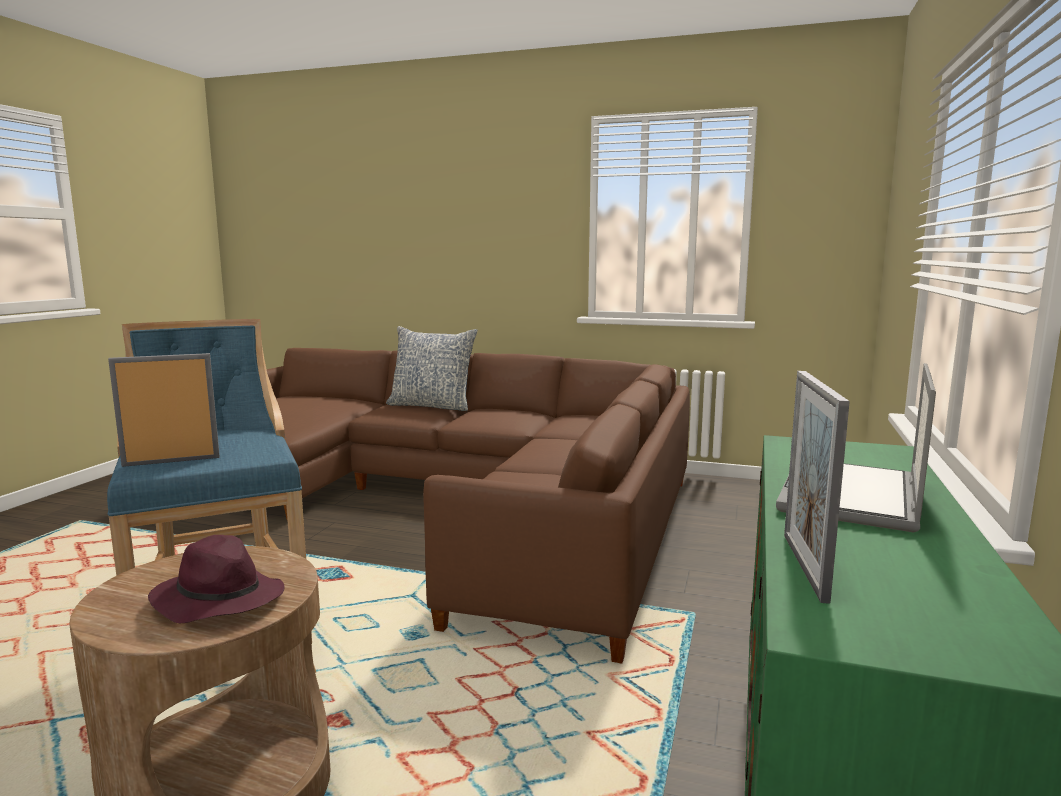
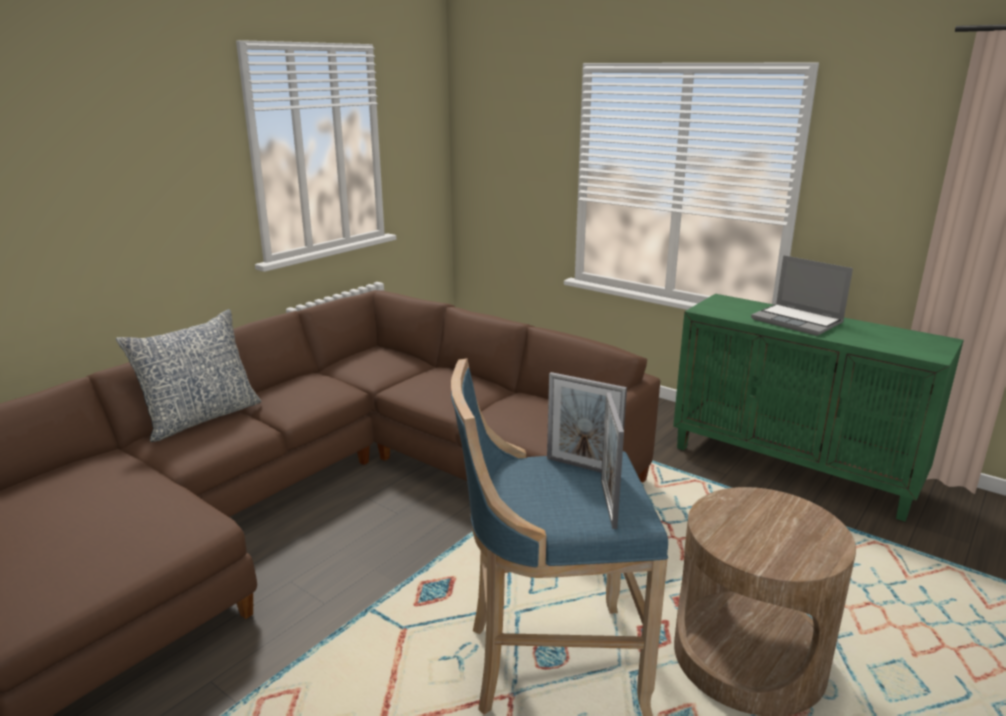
camera: 70 degrees left, 10 degrees up
(218, 599) = (784, 521): purple hat -> none
(804, 566) = (879, 346): picture frame -> picture frame (583, 467)

